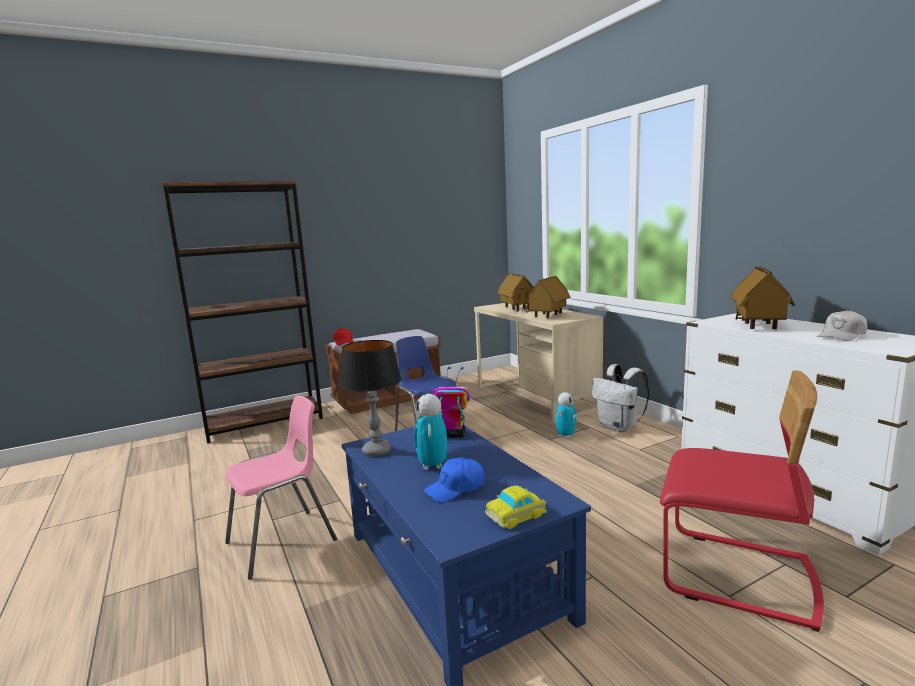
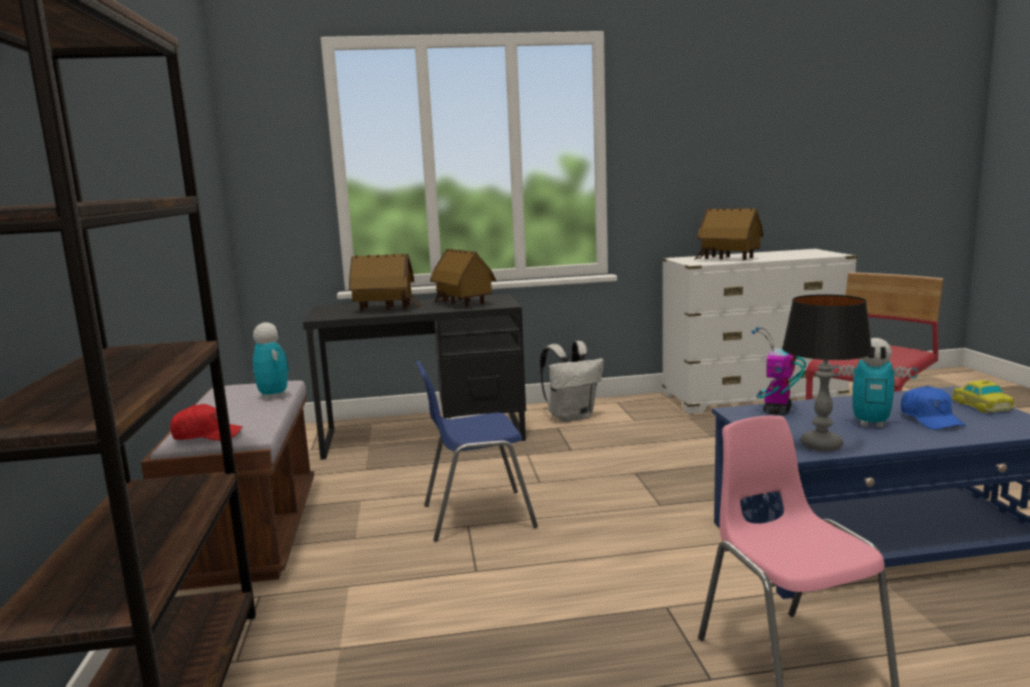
camera: 70 degrees left, 0 degrees up
(534, 397) = (424, 435): beige desk -> black desk
(565, 435) = (569, 441): toy robot -> toy robot (273, 396)
(842, 336) = (784, 255): white cap -> none

